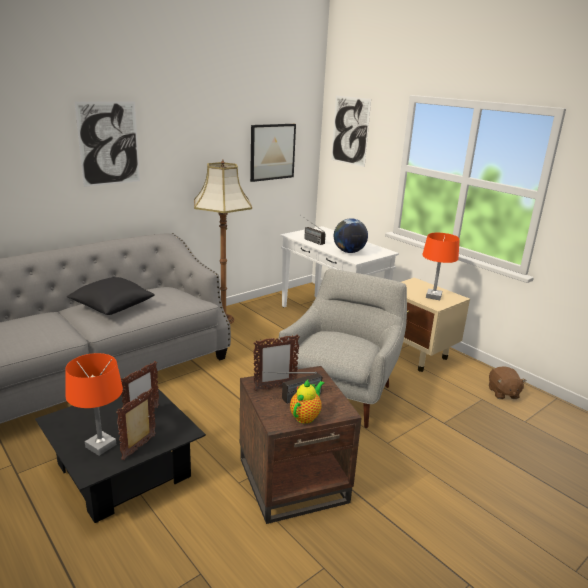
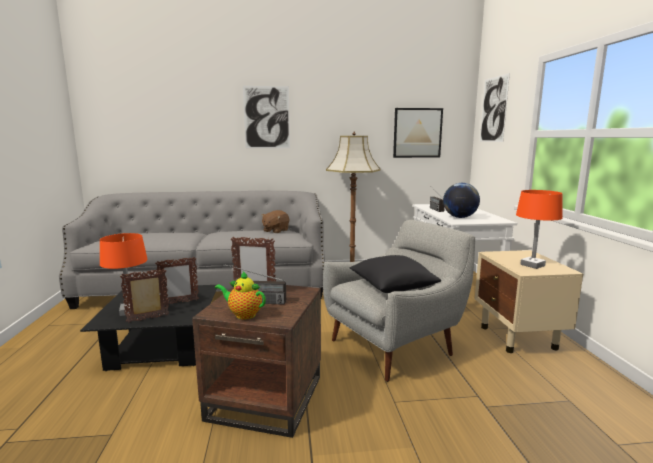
camera: 35 degrees right, 10 degrees down
(112, 307) = (234, 234): black pillow -> black pillow (392, 287)
(306, 416) = (243, 314): teapot -> teapot turned 135 degrees counterclockwise
(502, 393) = (610, 403): brown plush toy -> brown plush toy (275, 231)

